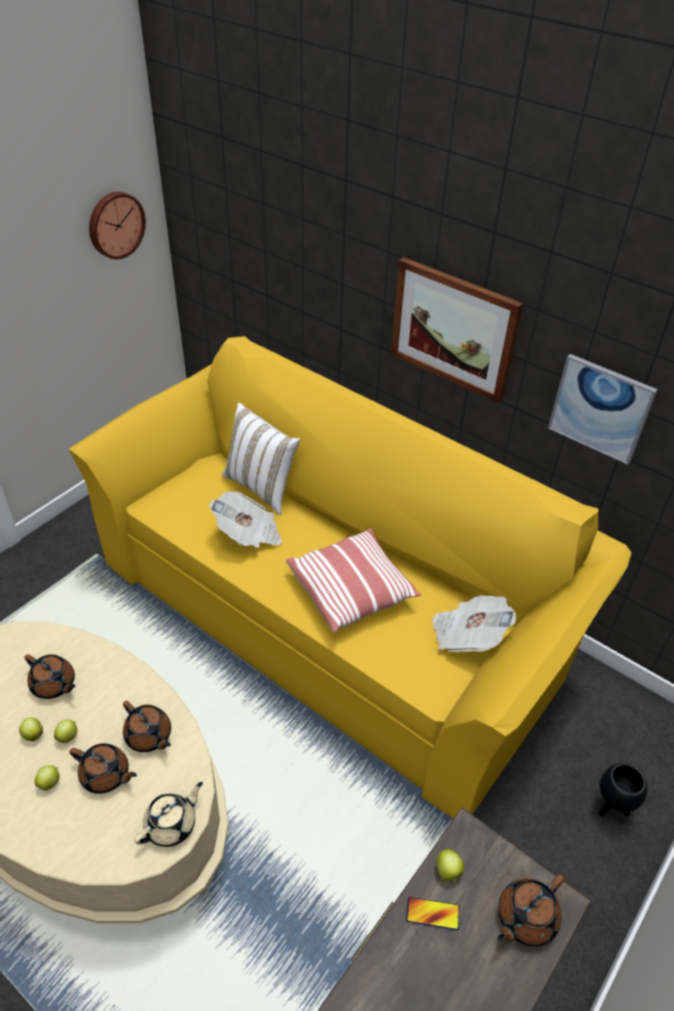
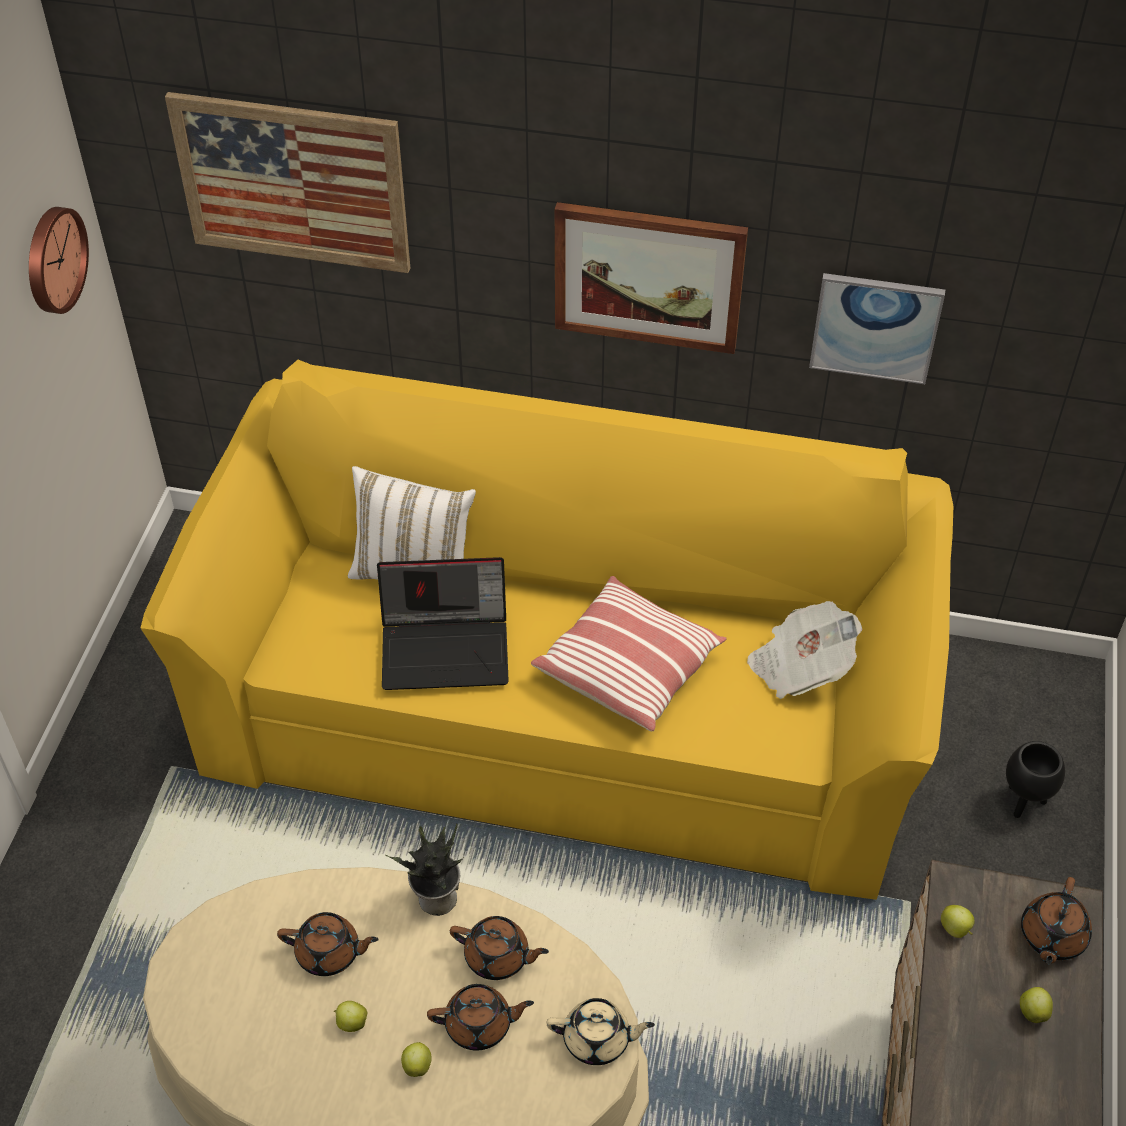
camera: 25 degrees left, 5 degrees up
(68, 736) = (397, 1004): apple -> apple (1032, 1011)
(138, 681) = (436, 899): none -> potted plant
(172, 824) = (598, 1039): beige teapot -> beige teapot turned 75 degrees clockwise
(248, 534) = (447, 647): newspaper -> laptop
(259, 213) = (292, 182): none -> picture
(432, 914) = (964, 976): phone -> none

